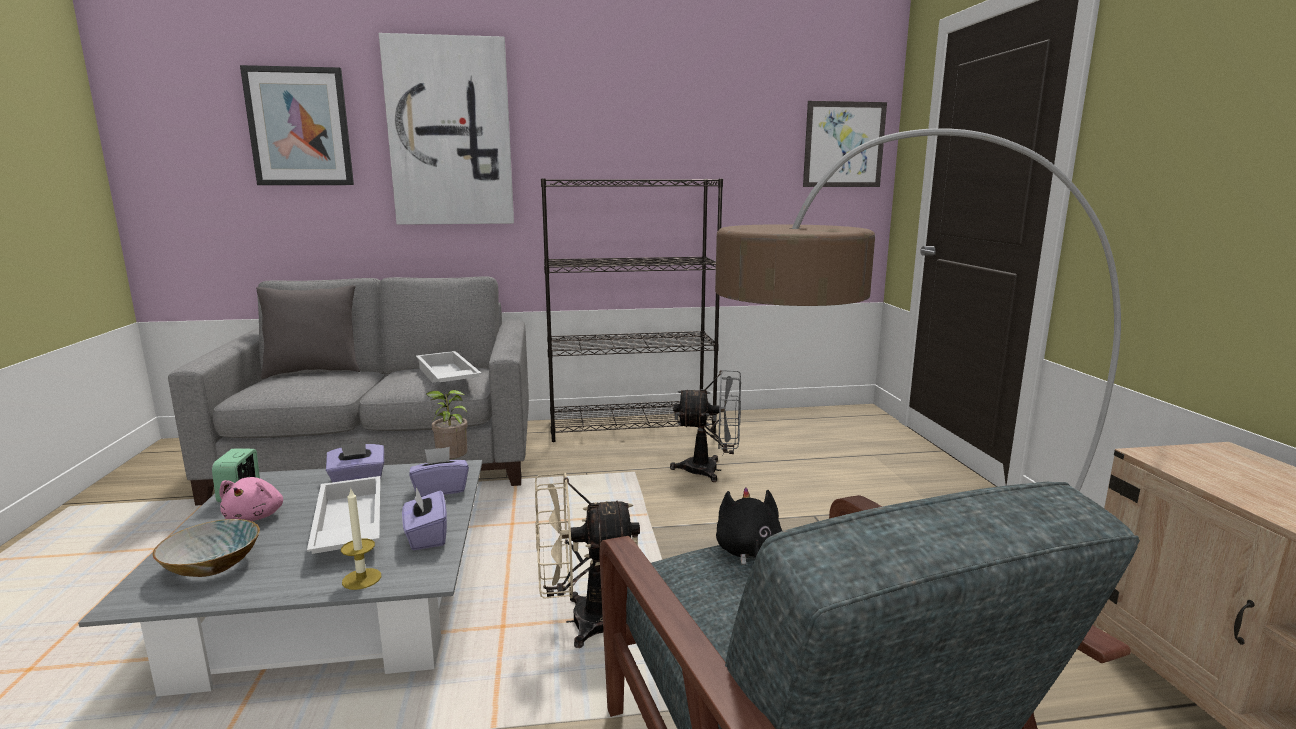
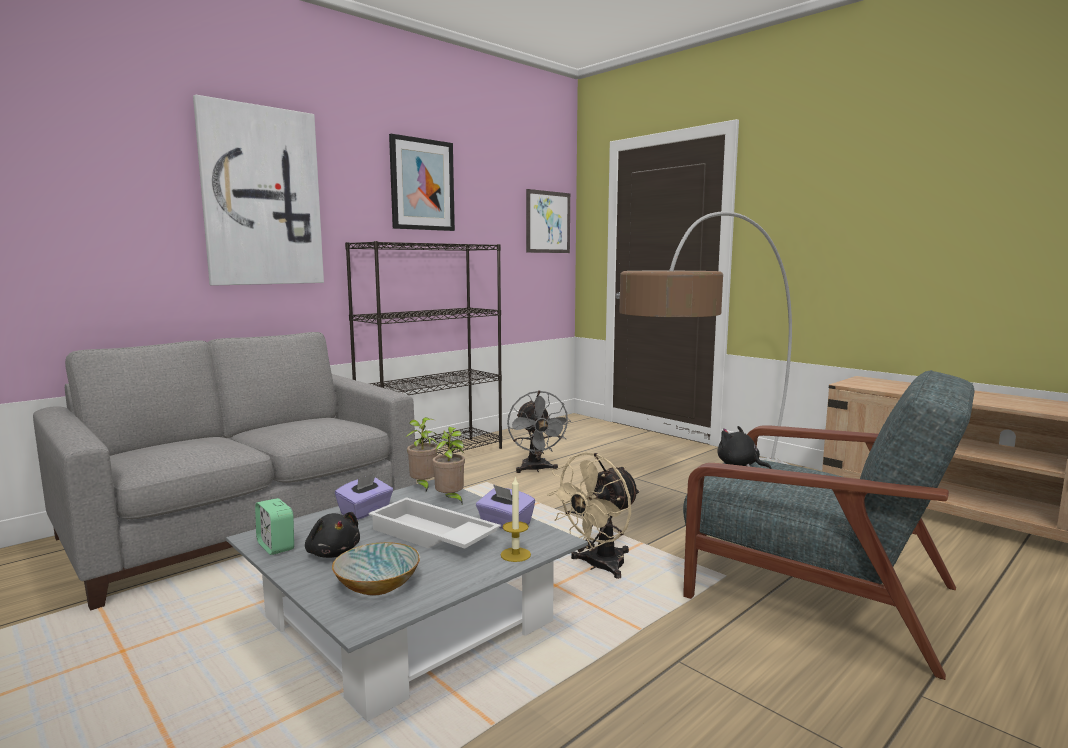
camera: 35 degrees left, 5 degrees down
(256, 516) = (333, 553): pink plush toy -> black plush toy
(299, 127) = (98, 181): picture -> picture (422, 184)
(313, 372) = (160, 444): grey pillow -> none
(440, 490) = (450, 500): purple tissue box -> potted plant
(446, 376) = (335, 423): white tray -> none
(710, 470) = (536, 469): grey fan -> grey fan turned 105 degrees clockwise

